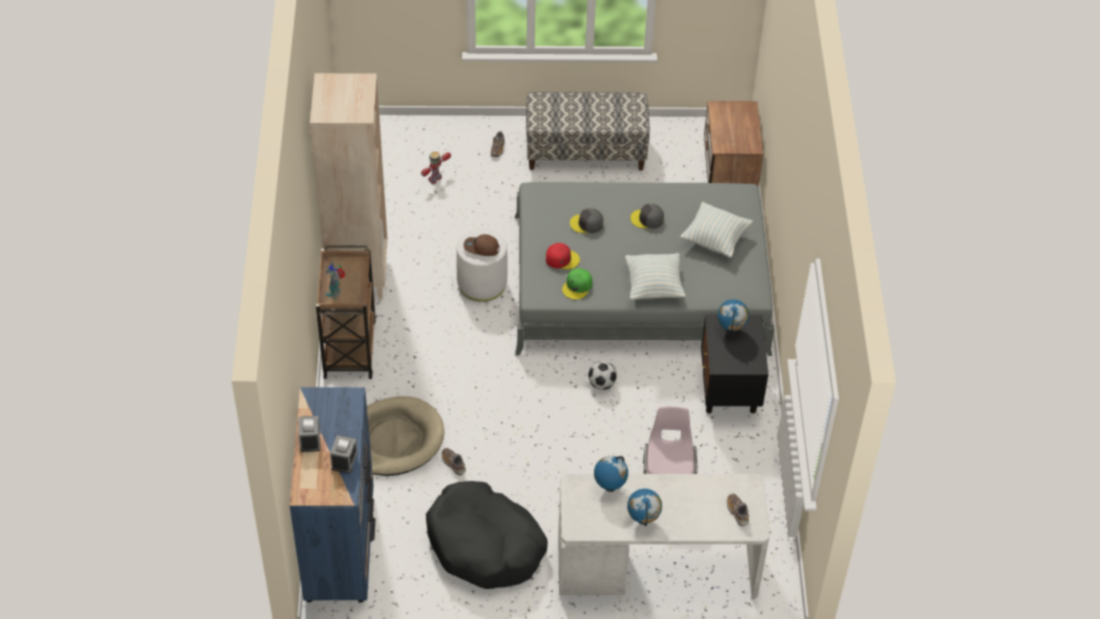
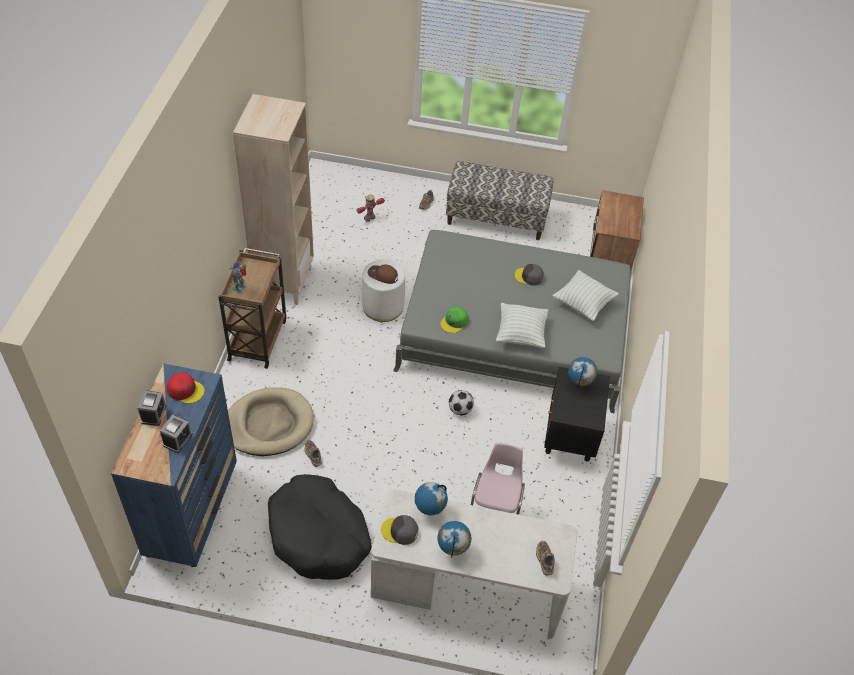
camera: 10 degrees right, 0 degrees up
(562, 259) = (447, 296): red cap -> red cap (185, 390)
(587, 224) = (476, 271): grey cap -> grey cap (400, 531)

